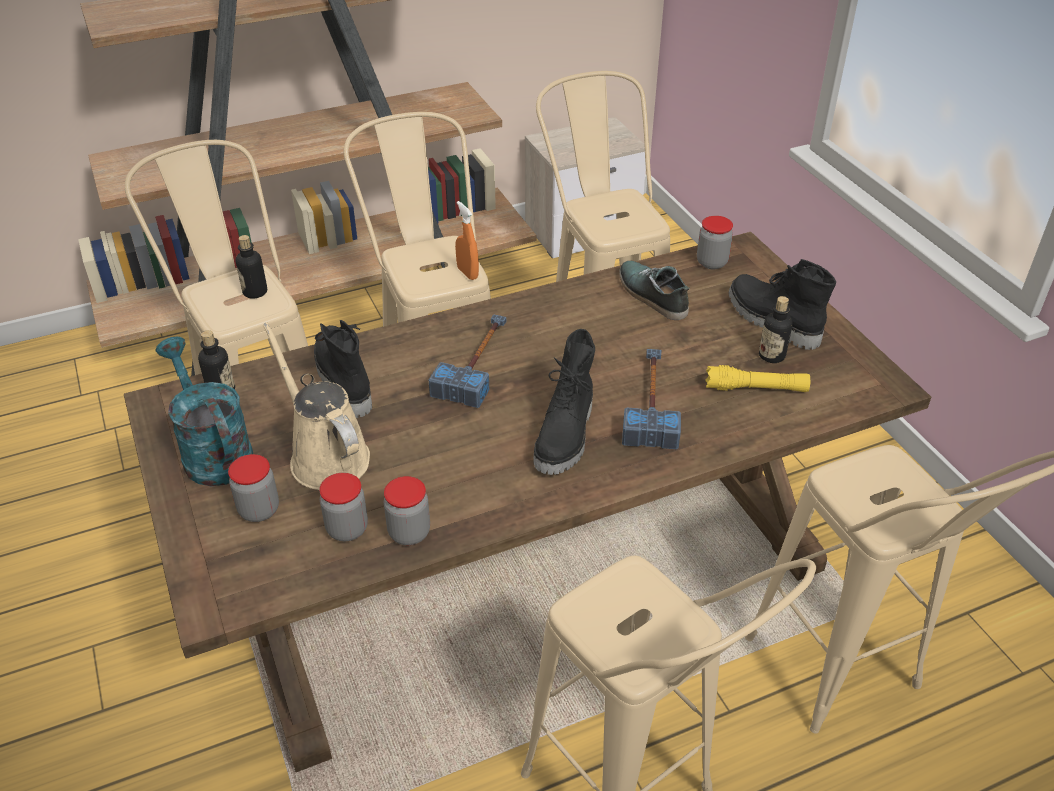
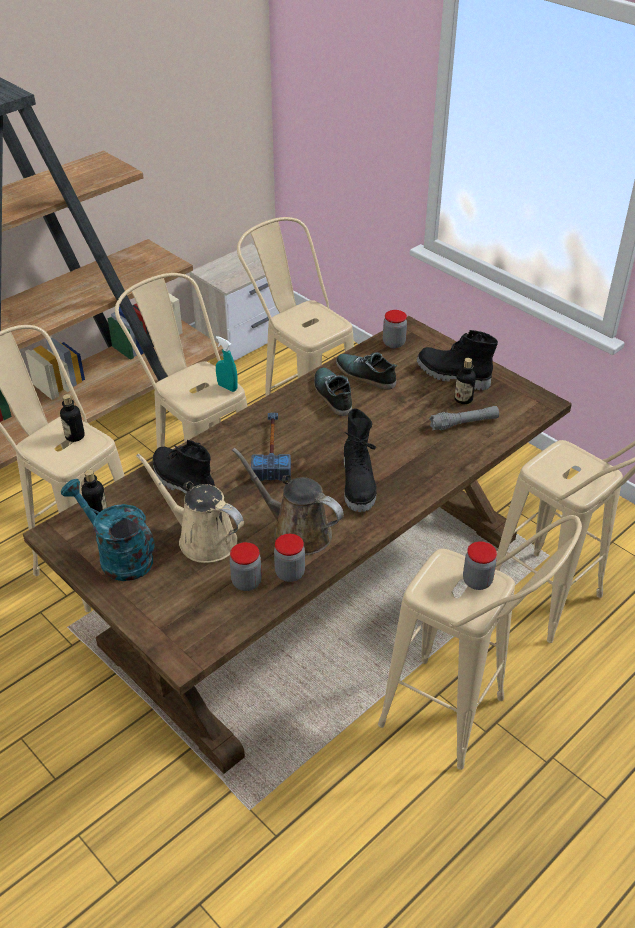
camera: 20 degrees left, 0 degrees up
(259, 510) = (177, 586): jar -> jar (477, 581)
(450, 478) = (297, 531): none -> brown watering can
(467, 273) = (227, 387): orange spray bottle -> turquoise spray bottle
(593, 311) = (332, 395): none -> shoe
(651, 402) = (402, 448): hammer -> none
(756, 388) = (464, 423): yellow flashlight -> grey flashlight

